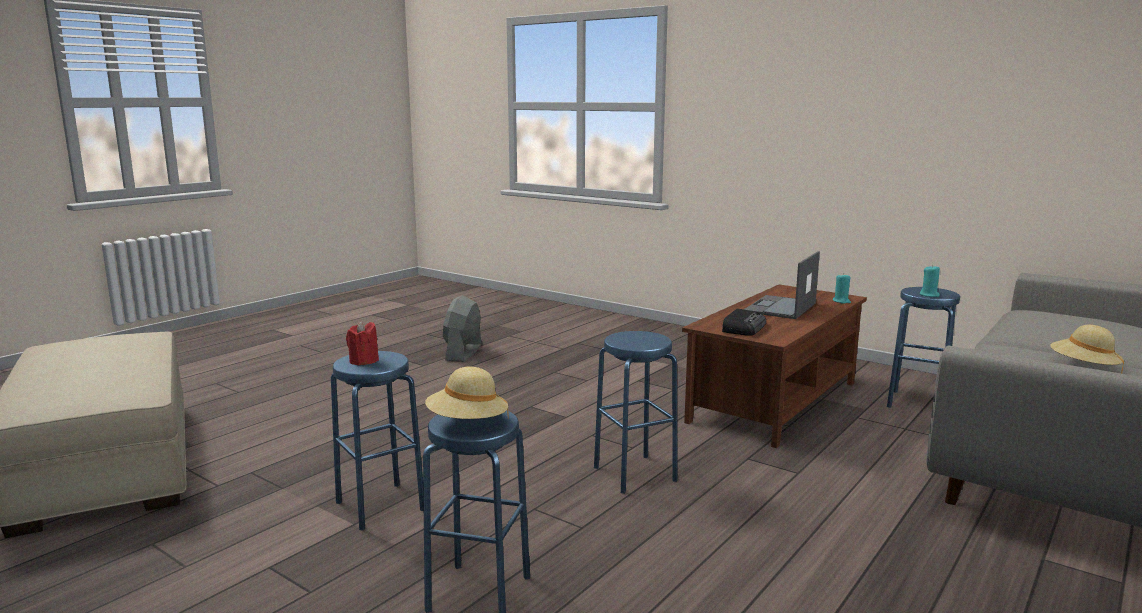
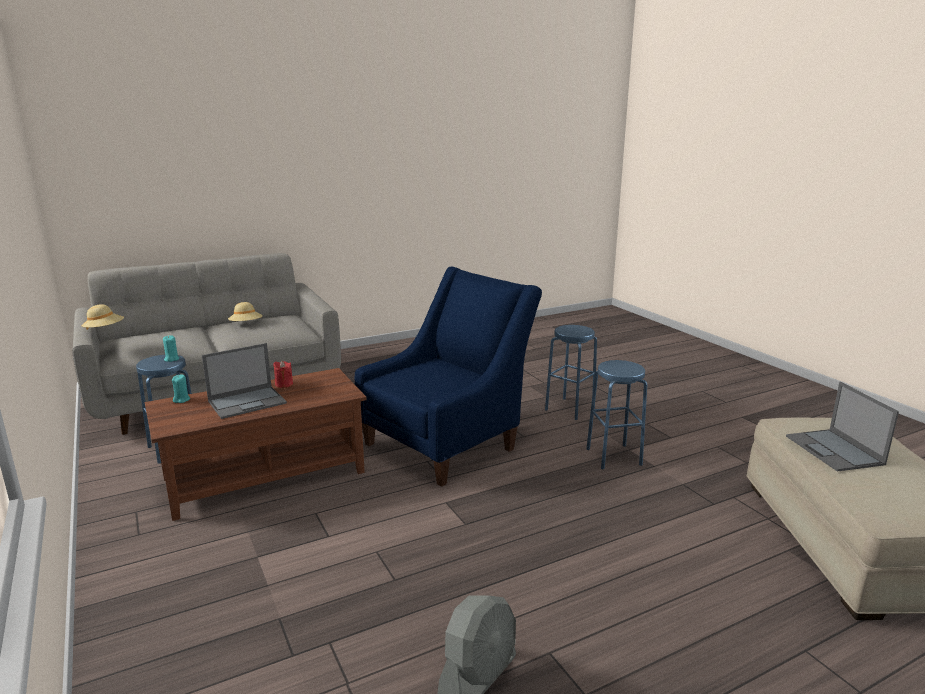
camera: 155 degrees left, 5 degrees up
(120, 366) = (835, 450): none -> laptop
(363, 361) = (626, 368): red candle -> red candle (284, 384)
(467, 423) = (577, 330): beige hat -> beige hat (104, 330)
(634, 474) = (448, 443): blue stool -> blue armchair
(743, 328) = (326, 386): radio -> none

